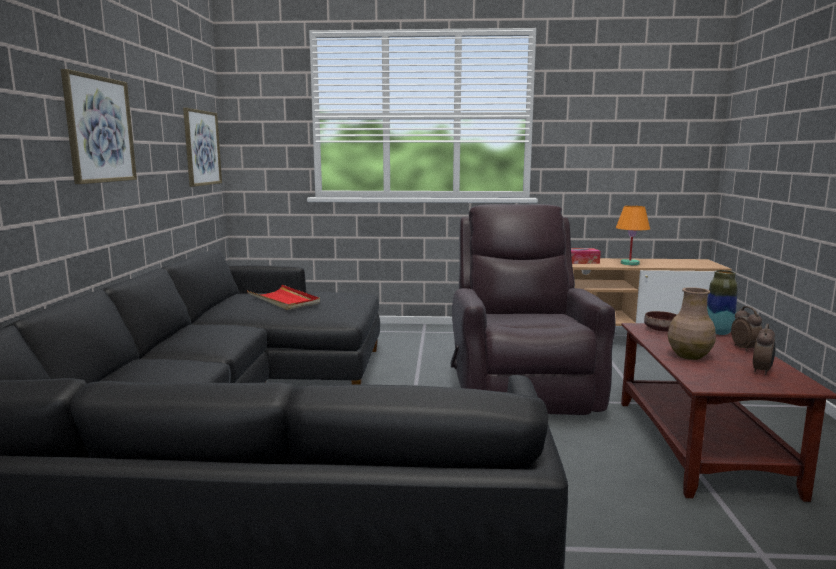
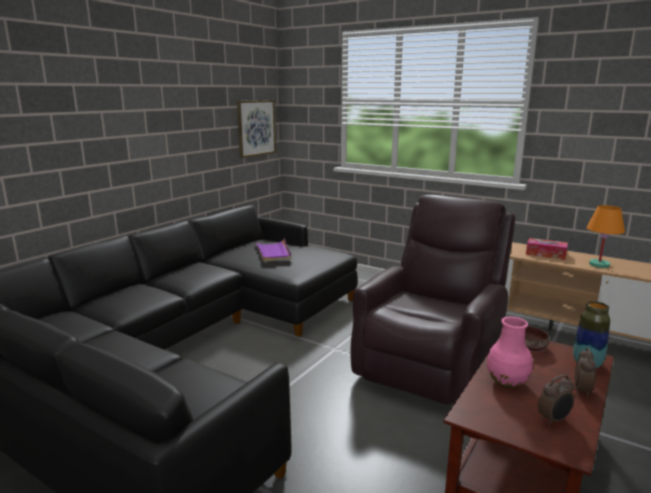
camera: 30 degrees right, 5 degrees up
(99, 130) = (148, 127): picture -> none
(284, 300) = (273, 252): red tray -> purple tray
(688, 356) = (506, 382): brown vase -> pink vase

